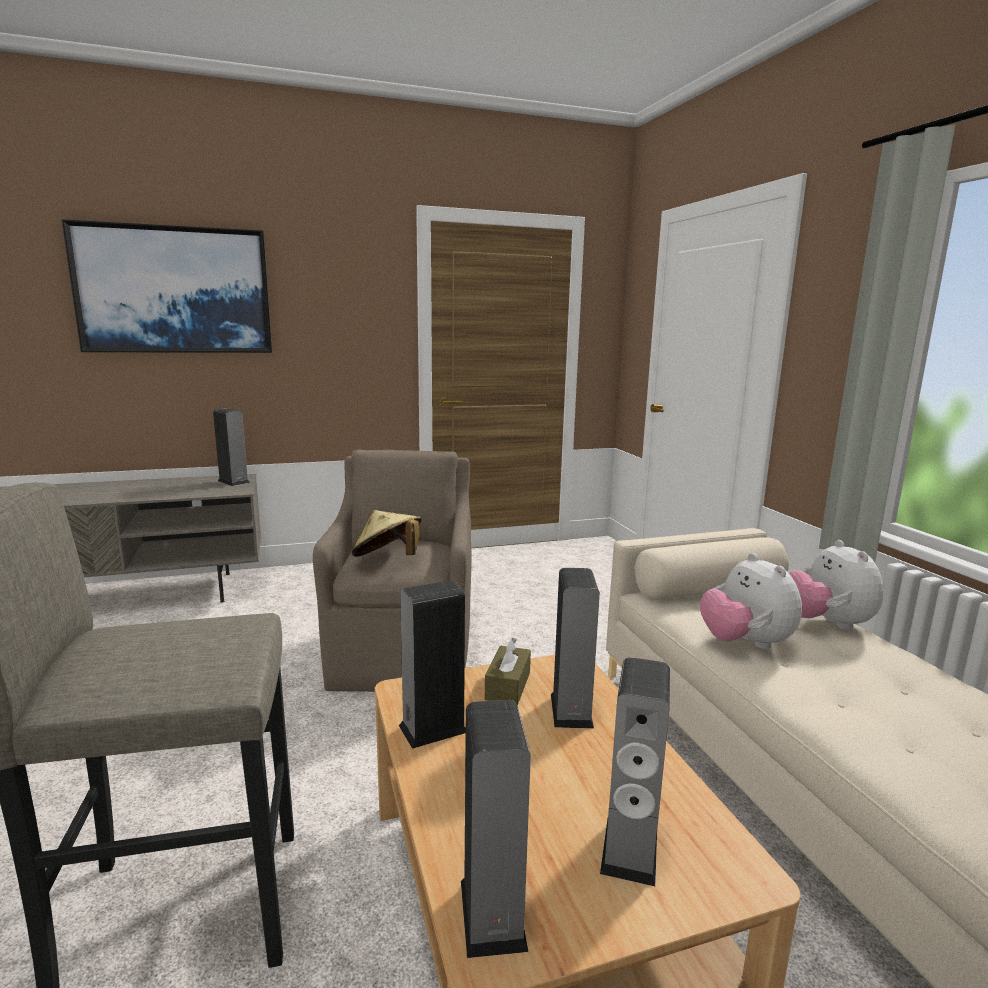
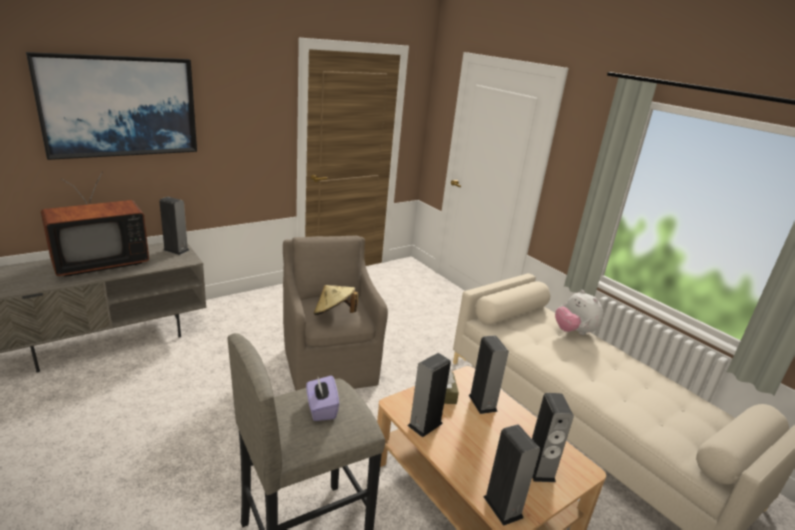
camera: 20 degrees left, 10 degrees up
(129, 488) = (99, 262): none -> television
(179, 640) = (321, 408): none -> purple tissue box
(745, 643) = (542, 349): plush toy -> none

